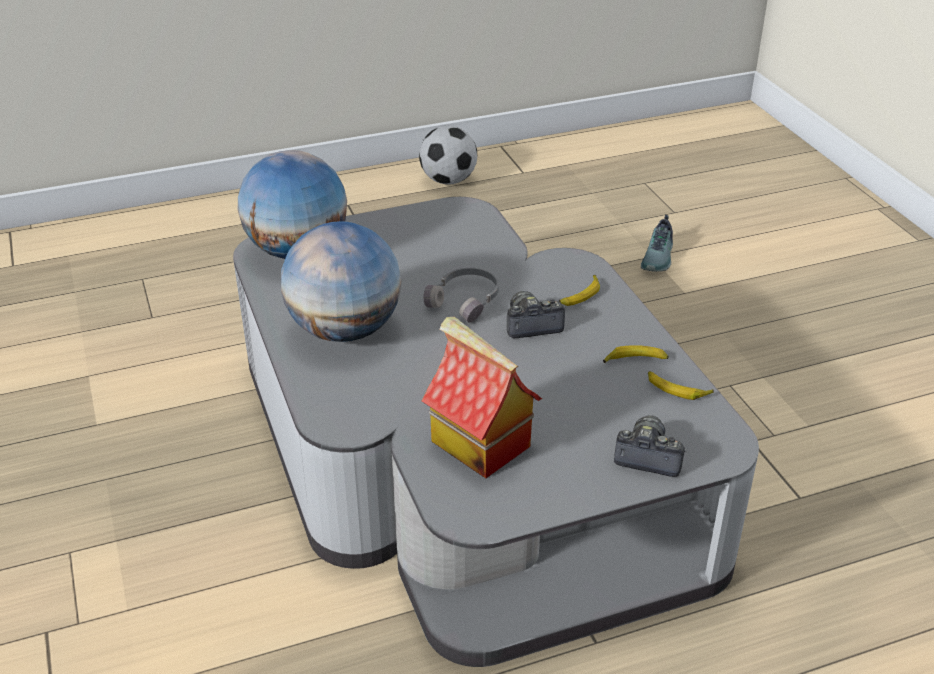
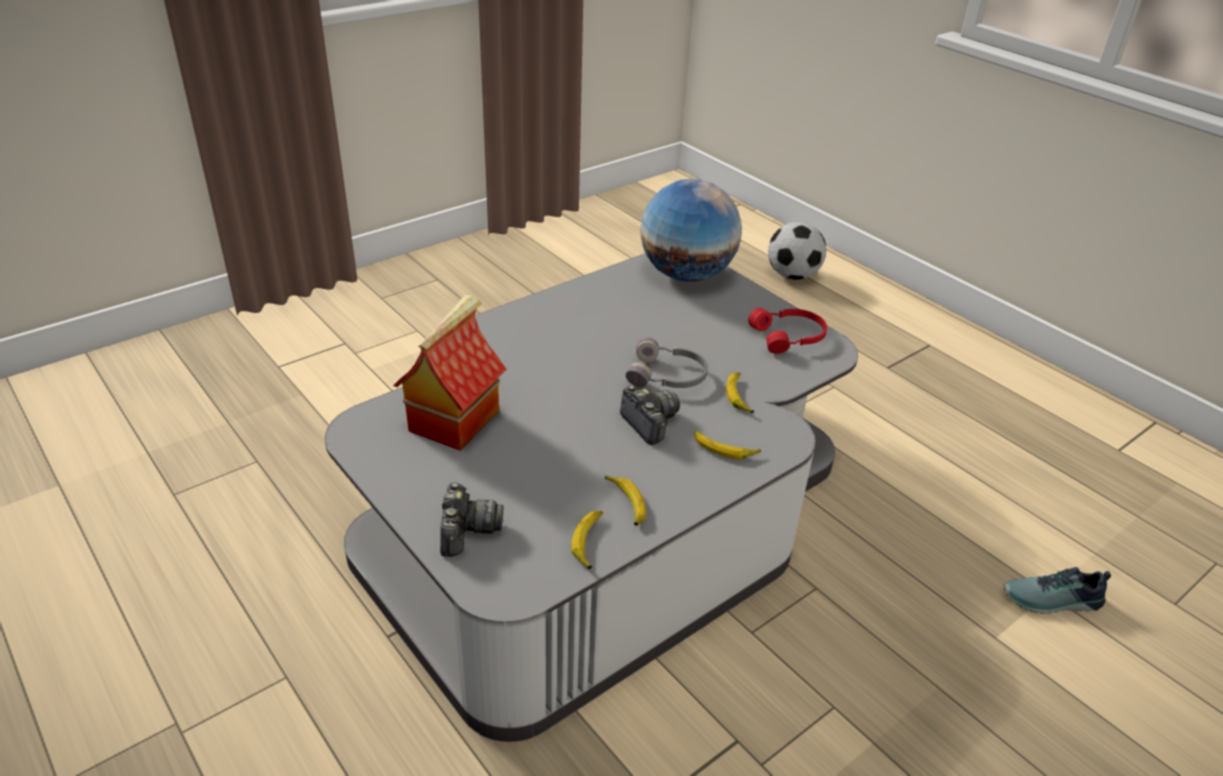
camera: 70 degrees right, 0 degrees up
(345, 330) = (584, 321): globe -> none
(437, 223) = (789, 337): none -> red headphones
(448, 180) = (1040, 398): football -> football (793, 275)
(512, 270) = (739, 396): none -> banana

